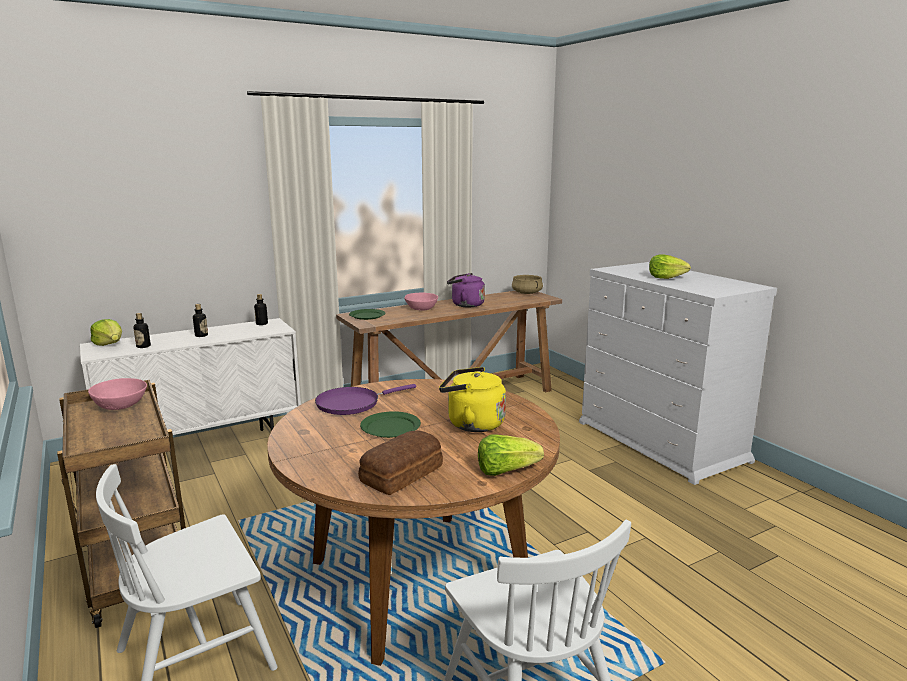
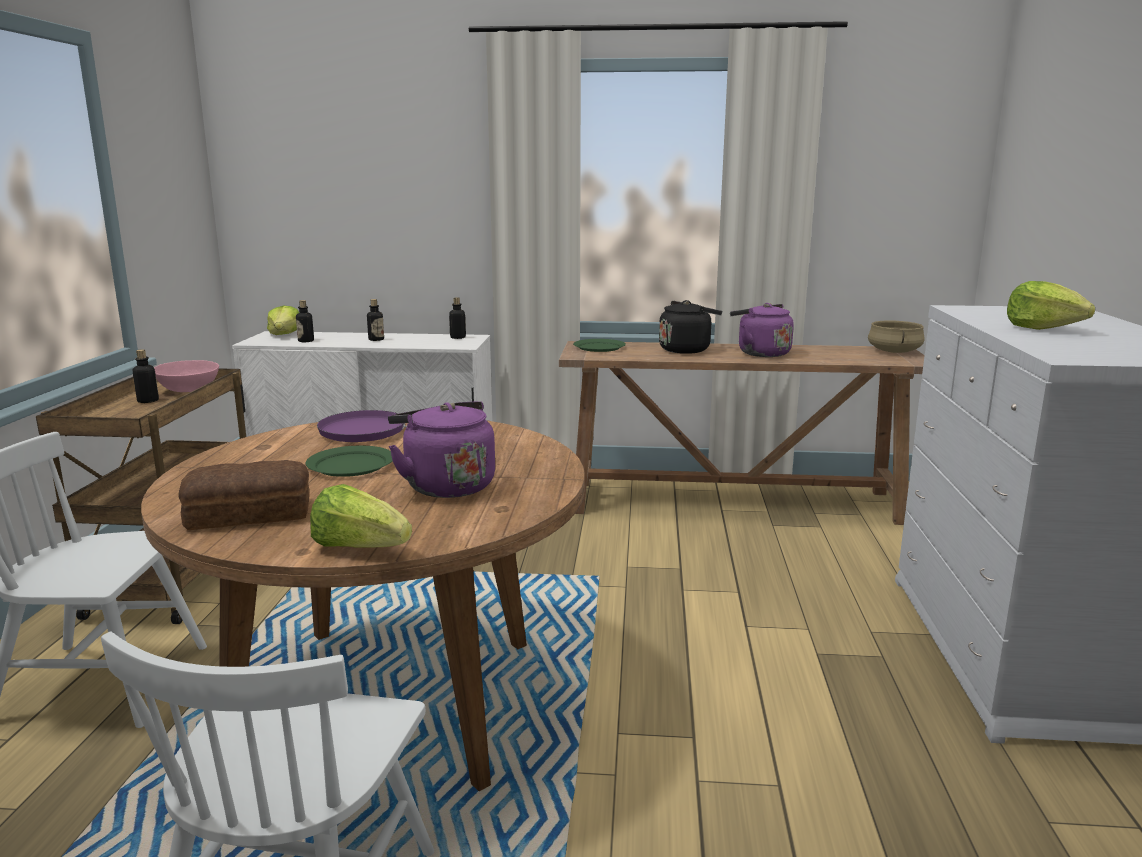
camera: 35 degrees right, 0 degrees up
(105, 422) = (148, 401): none -> bottle
(421, 309) = (686, 350): pink bowl -> black kettle
(472, 424) = (446, 485): yellow kettle -> purple kettle

